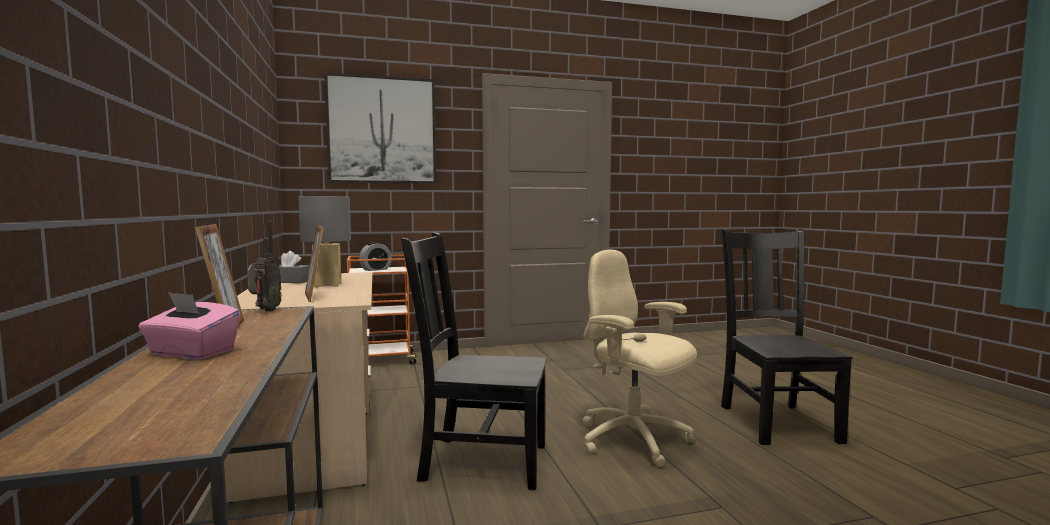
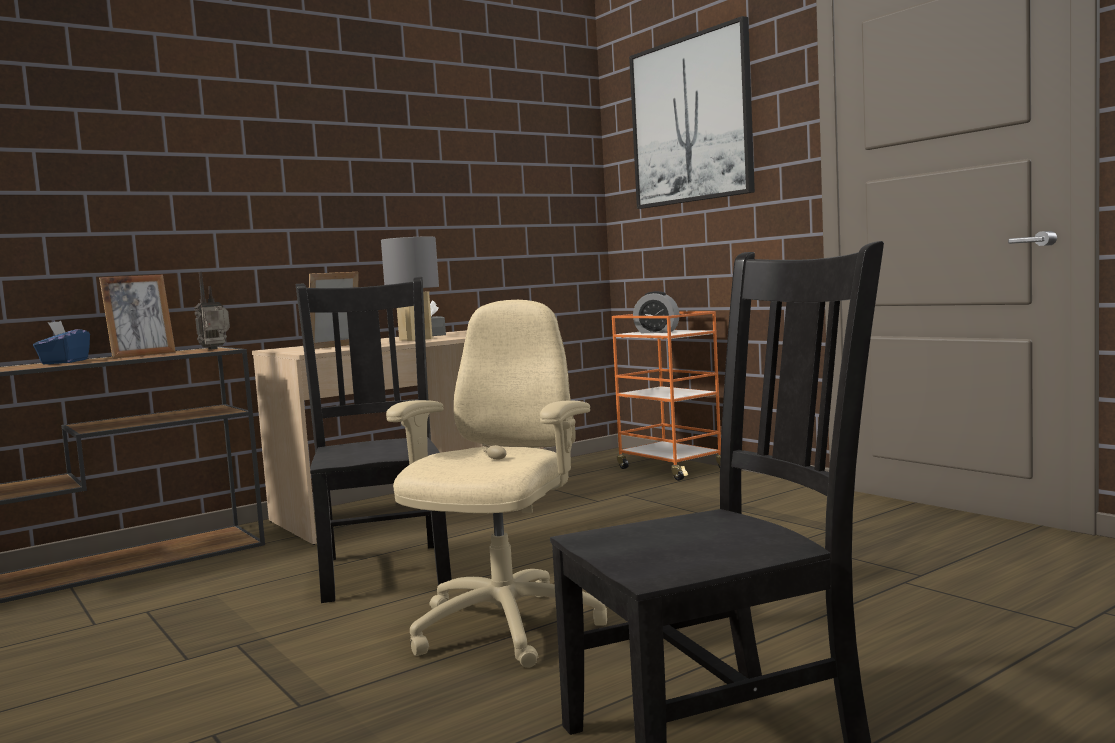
camera: 70 degrees right, 0 degrees up
(191, 353) = (64, 362): pink tissue box -> blue tissue box
(265, 311) = (216, 349): radio -> radio turned 150 degrees clockwise

